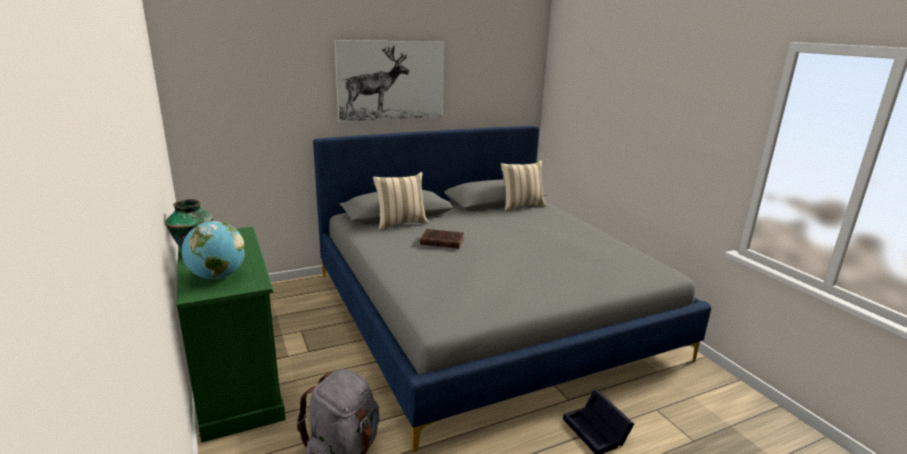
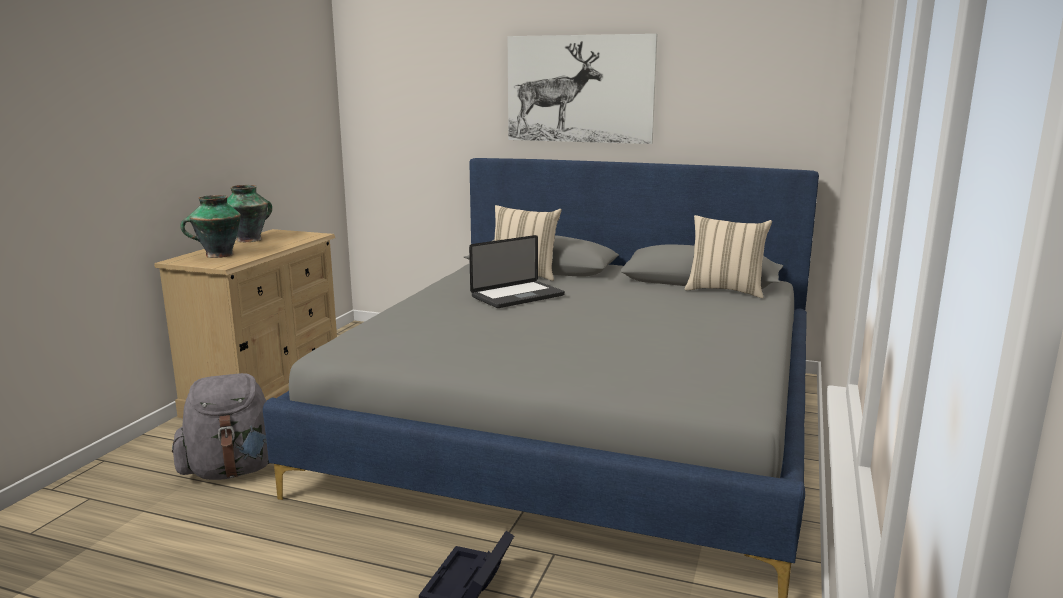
camera: 45 degrees right, 5 degrees down
(217, 277) = (218, 255): globe -> vase
(238, 382) = (267, 390): green dresser -> beige dresser
(441, 241) = (517, 296): brown book -> laptop

